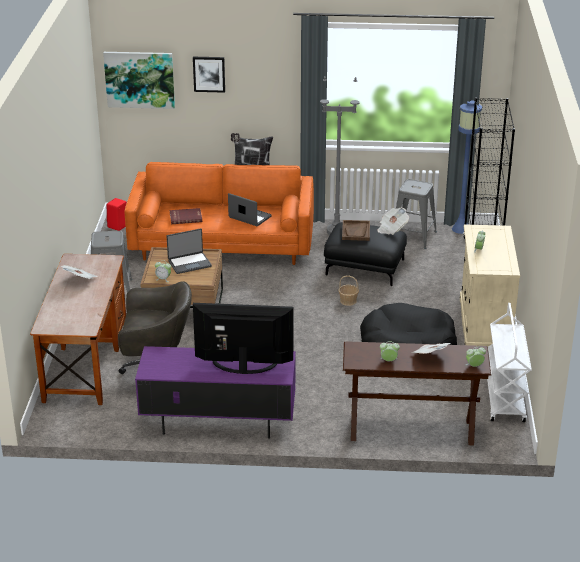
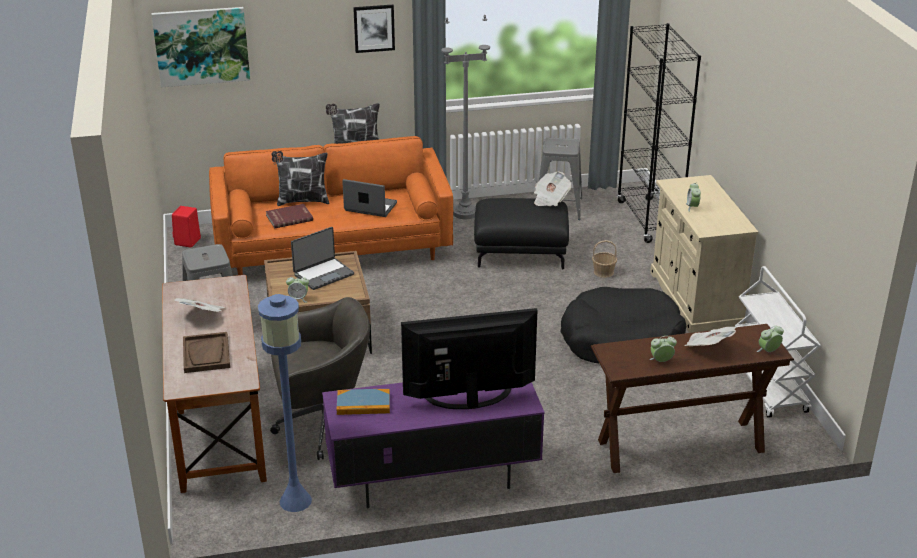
camera: 15 degrees left, 0 degrees up
(168, 359) = (363, 404): none -> book
(201, 206) = (302, 201): none -> pillow
(209, 74) = (293, 30): picture -> picture (374, 28)
(348, 301) = (521, 295): basket -> basket (603, 272)
(356, 231) = (509, 208): brown tray -> brown tray (206, 354)
(460, 229) = (608, 192): blue floor lamp -> blue floor lamp (295, 501)

